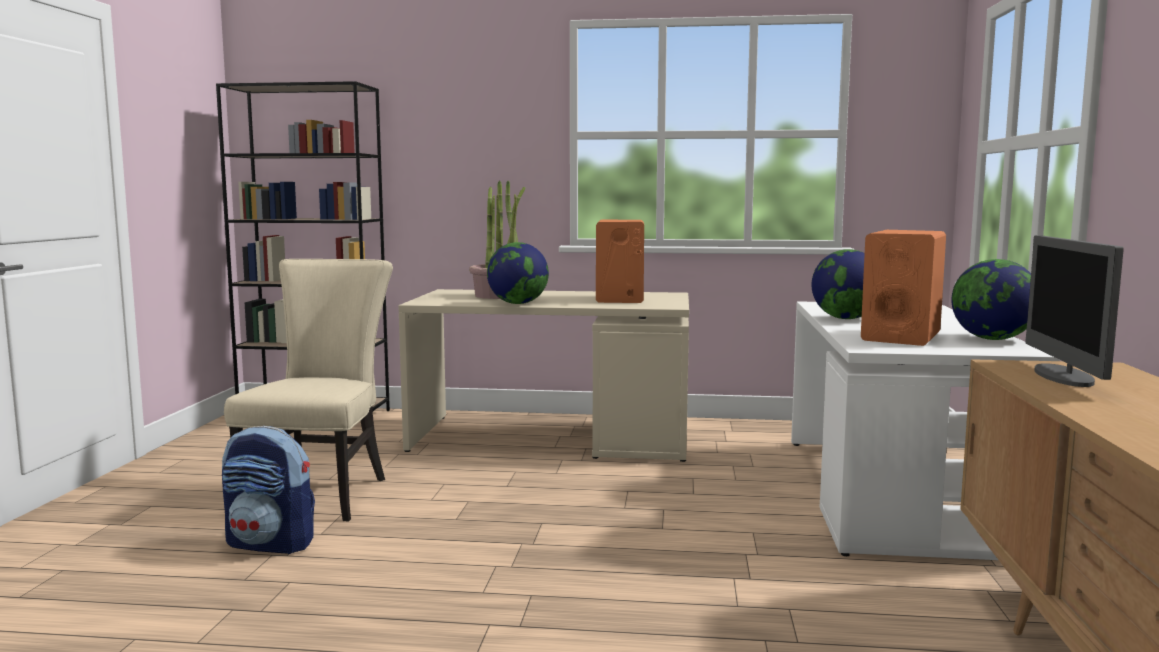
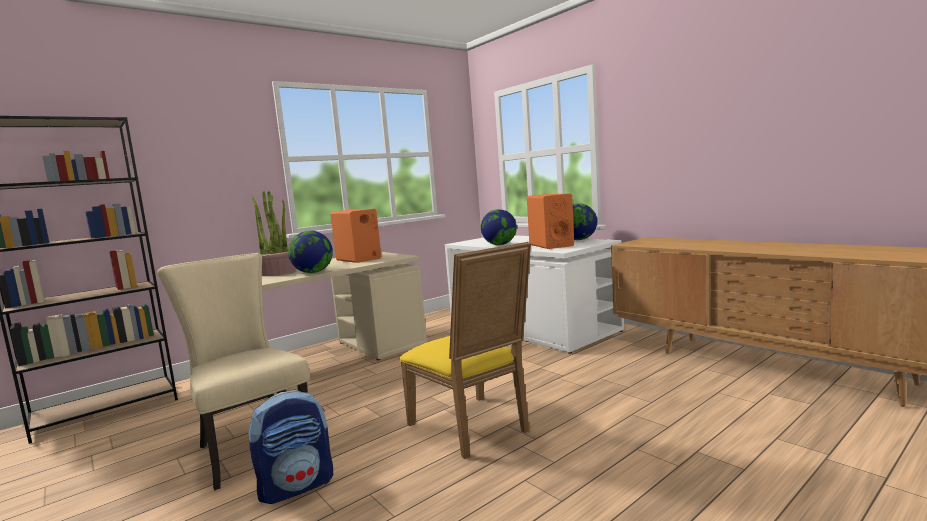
camera: 45 degrees left, 0 degrees up
(494, 579) = (474, 428): none -> yellow chair
(1063, 376) = (657, 243): monitor -> none

